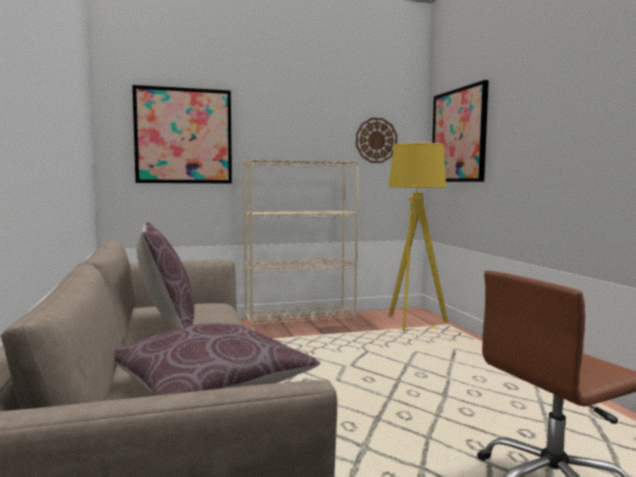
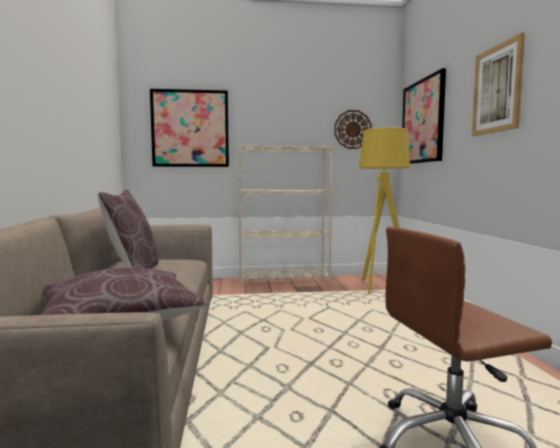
camera: 10 degrees right, 0 degrees up
(551, 111) = (497, 89): none -> picture

